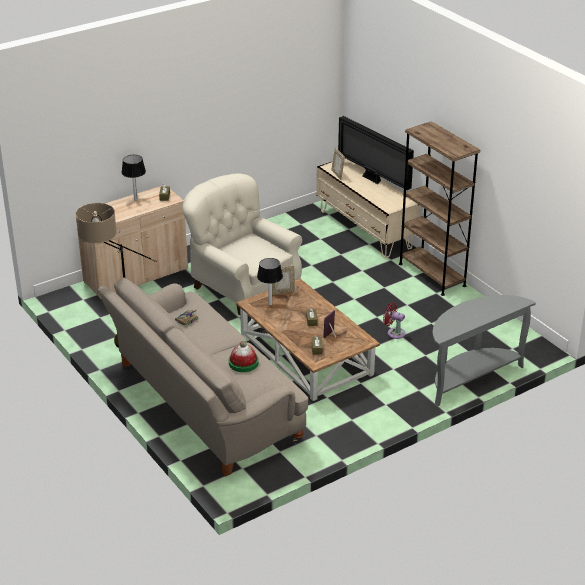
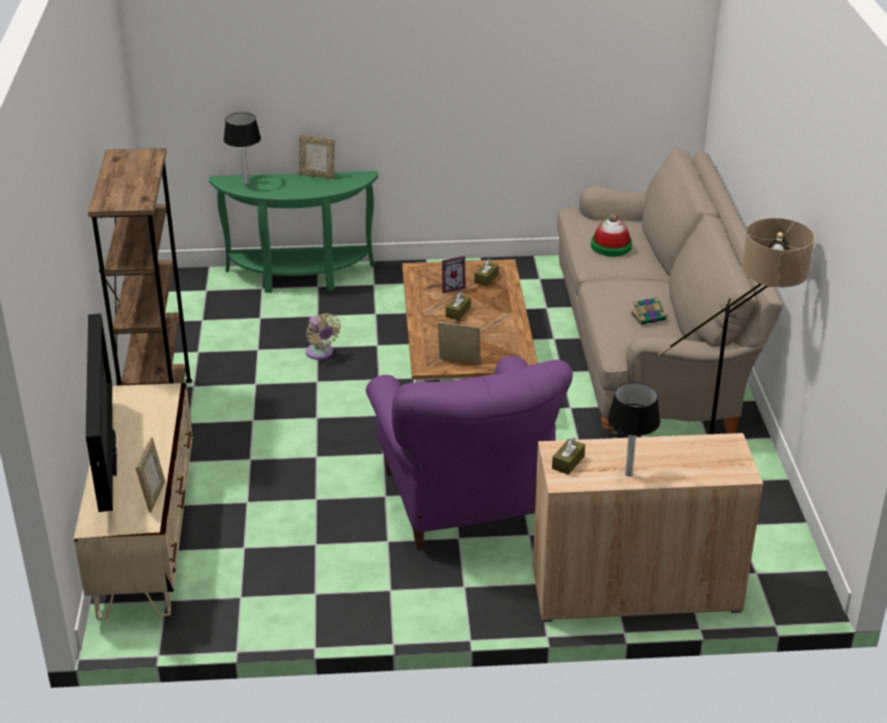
camera: 150 degrees left, 0 degrees up
(241, 286) = (466, 500): beige armchair -> purple armchair
(270, 304) = (493, 351): table lamp -> table lamp (246, 182)
(394, 332) = (320, 353): red fan -> beige fan
(470, 378) = (299, 277): grey console table -> green console table
(471, 325) = (317, 175): none -> picture frame

